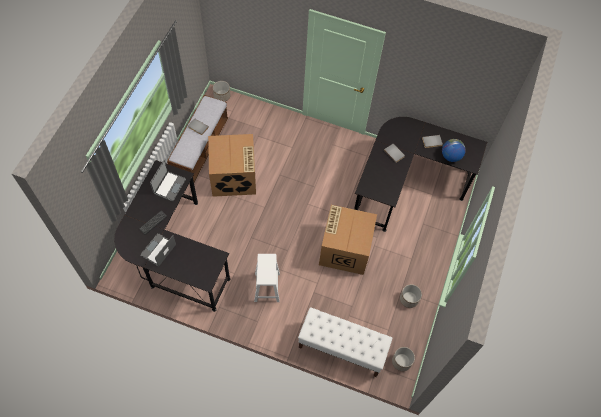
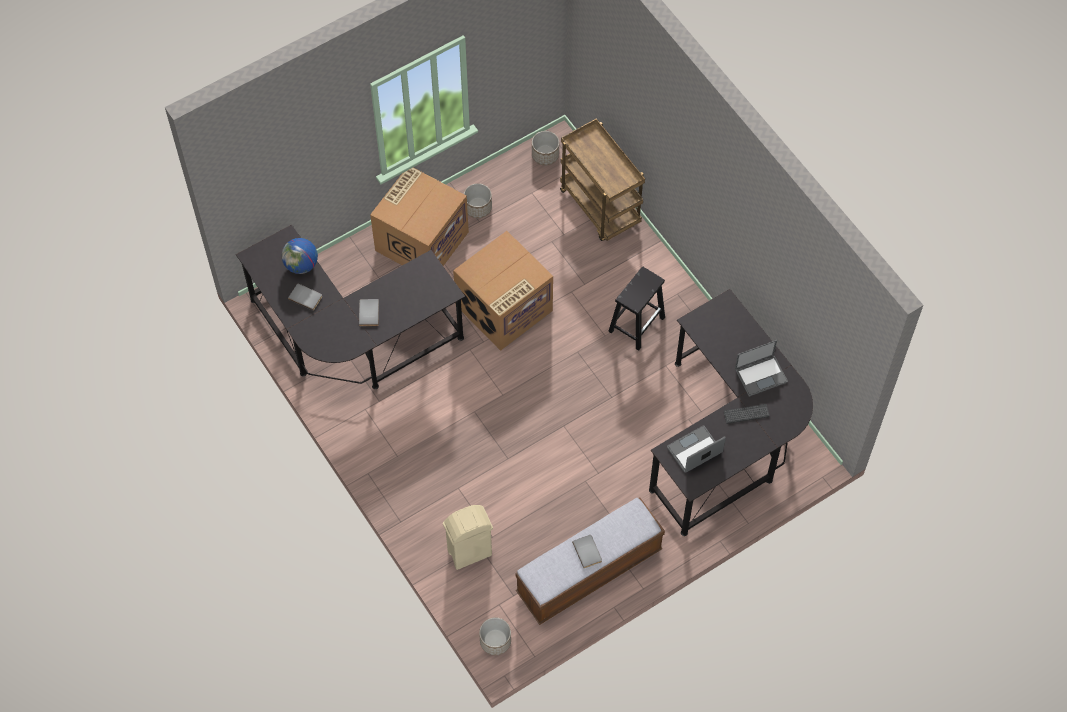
camera: 140 degrees left, 0 degrees up
(234, 177) = (573, 494): cardboard box -> cardboard box (421, 240)
(263, 123) = (469, 553): none -> beige trash can
(267, 287) = (637, 323): white stool -> black stool
(341, 348) = (601, 207): white bench -> brown cart

